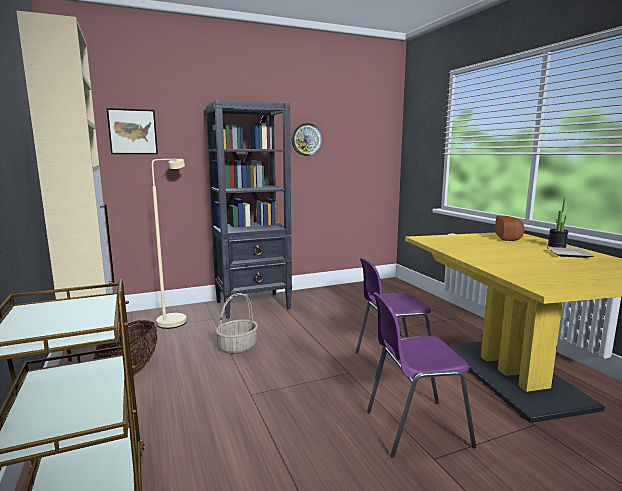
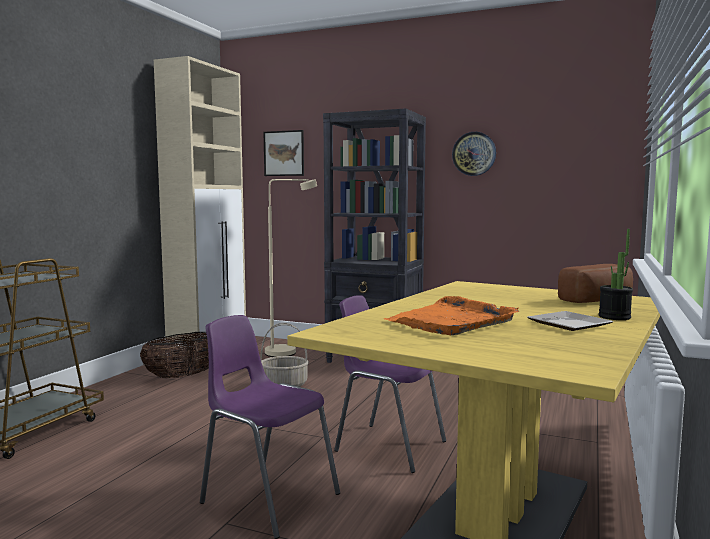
camera: 45 degrees right, 5 degrees down
(537, 264) = (451, 321): none -> orange tray

